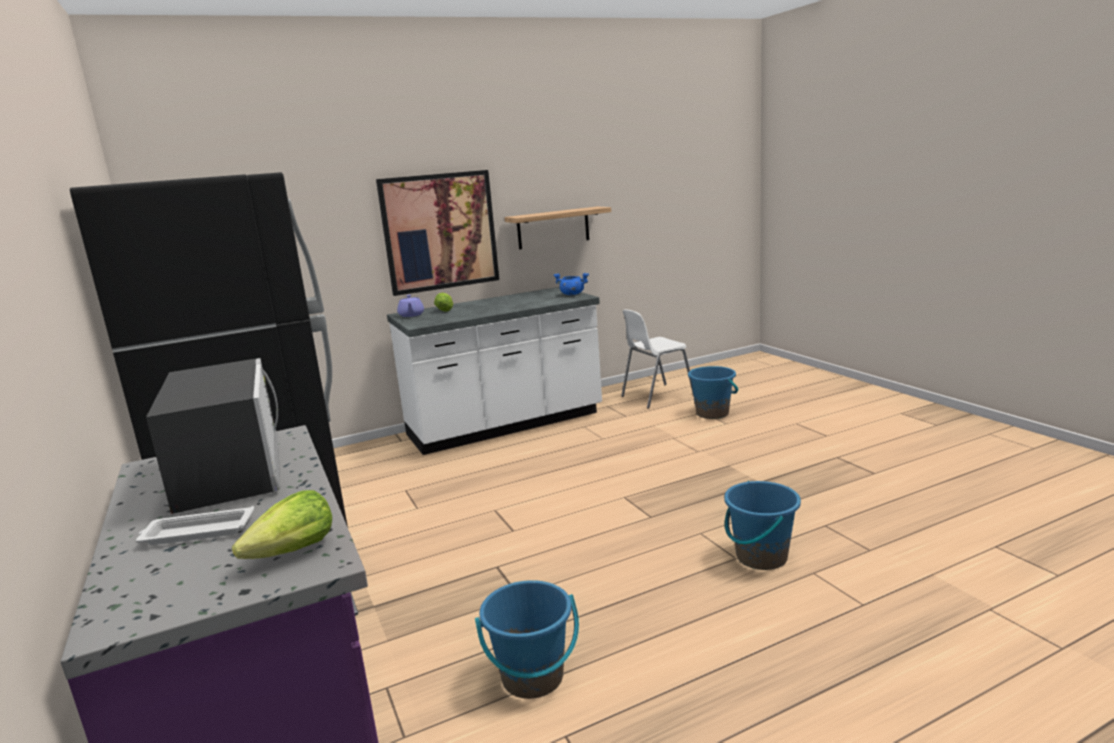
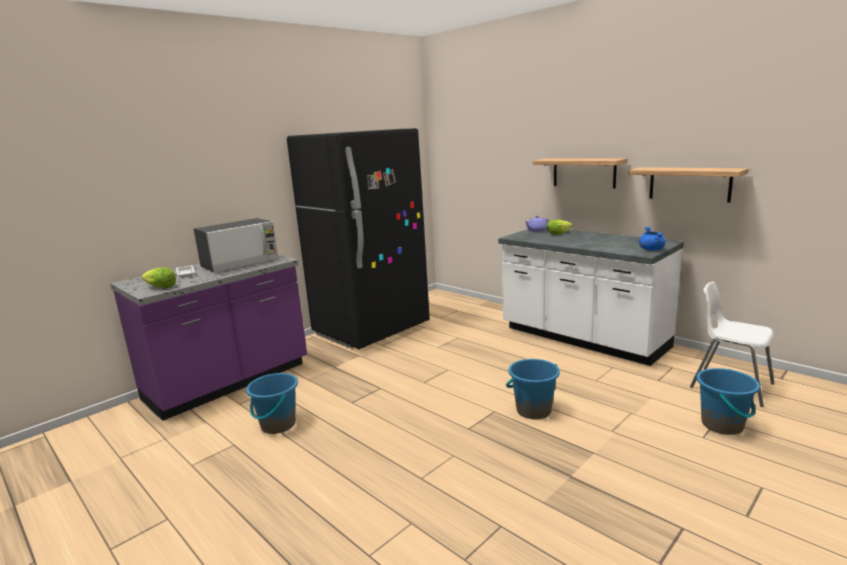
camera: 70 degrees right, 0 degrees up
(440, 232) = (584, 172): picture -> shelf
(761, 557) = (427, 491): blue bucket -> blue bucket (533, 410)

